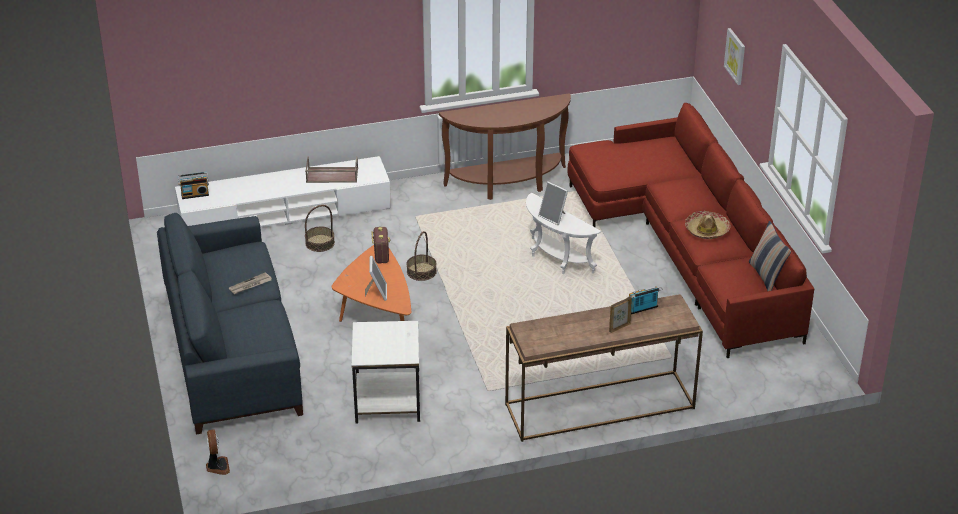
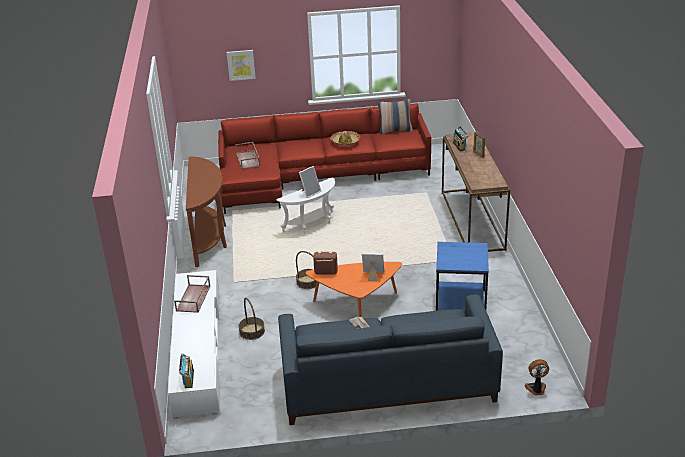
camera: 80 degrees left, 5 degrees down
(388, 401) = (461, 302): white side table -> blue side table
(635, 157) = (248, 160): none -> brown tray

